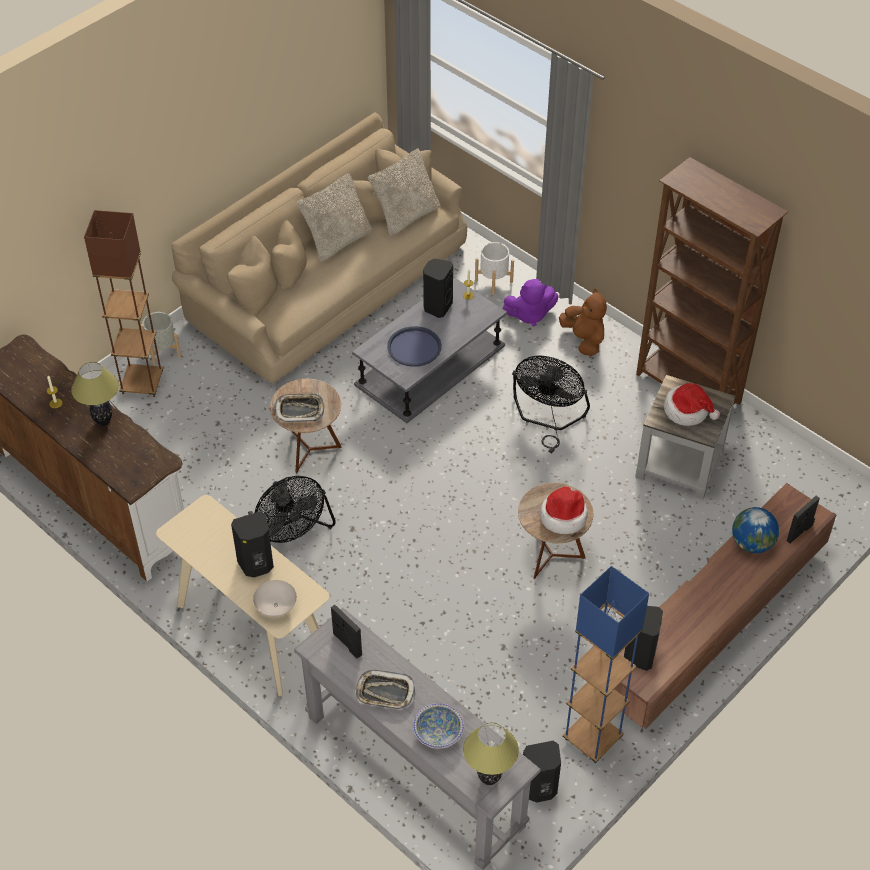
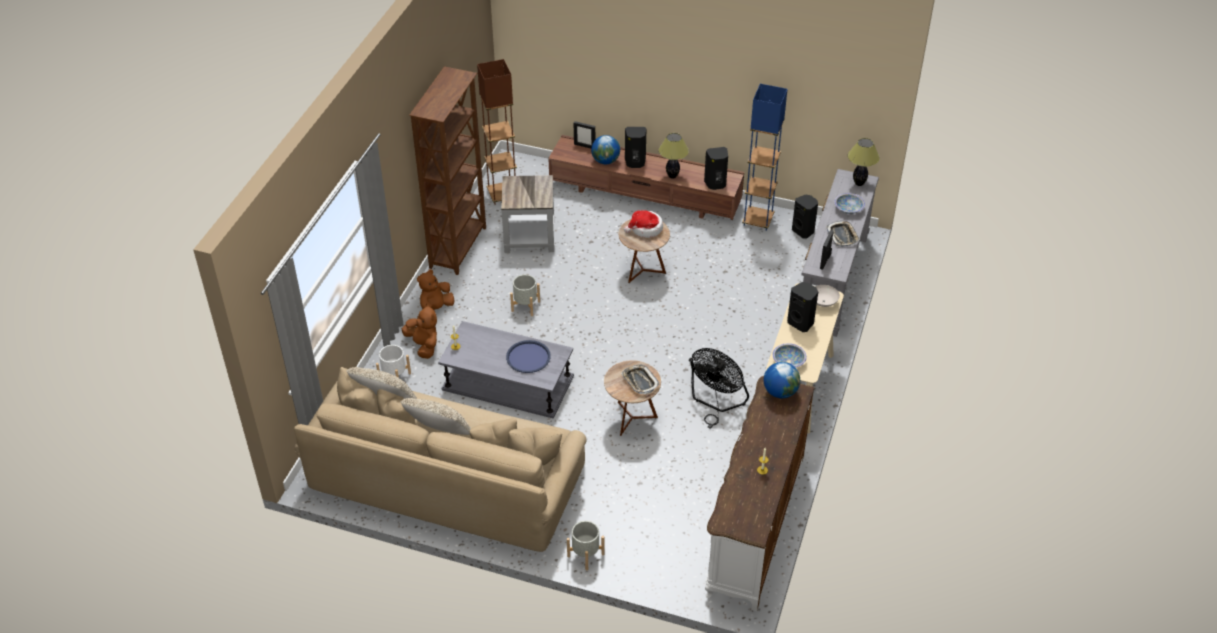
camera: 115 degrees left, 5 degrees down
(103, 422) = (759, 433): table lamp -> table lamp (672, 176)
(142, 383) = (628, 551): brown floor lamp -> brown floor lamp (502, 195)
(144, 466) = (780, 392): none -> globe
(204, 522) = (788, 361): none -> bowl
(437, 307) = (477, 359): black speaker -> black speaker (635, 163)
(529, 315) = (424, 345): purple plush toy -> brown plush toy
(547, 418) = (525, 306): black fan -> grey planter
(687, 411) = (528, 192): hat -> none

